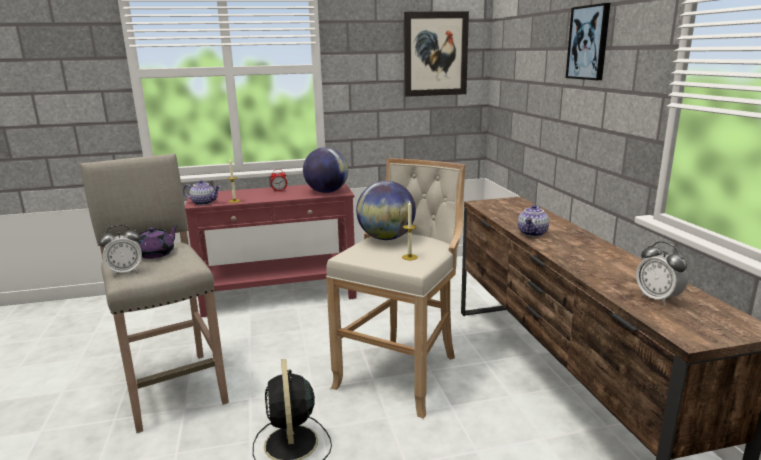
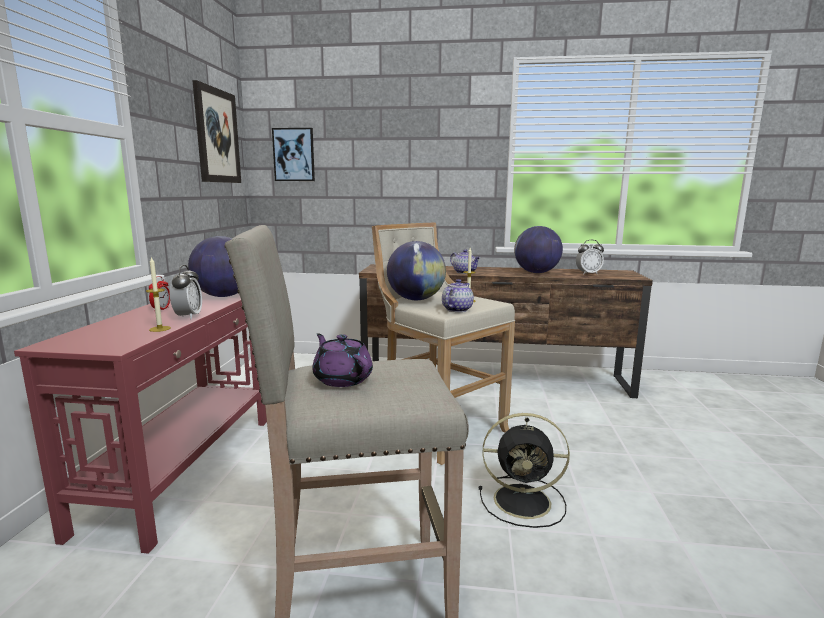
camera: 70 degrees left, 5 degrees down
(125, 272) = (405, 396): alarm clock -> alarm clock (188, 316)
(204, 203) = (122, 343): teapot -> teapot (456, 309)
(589, 42) = (415, 134): picture -> picture (294, 155)
(600, 266) = (536, 272): none -> globe

